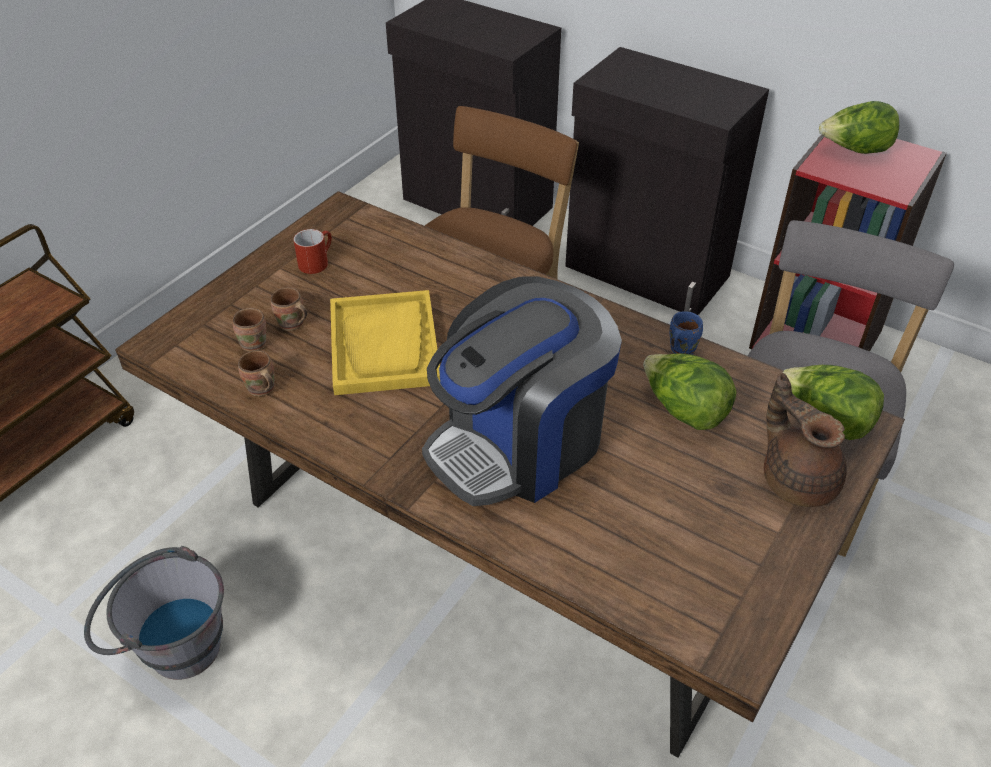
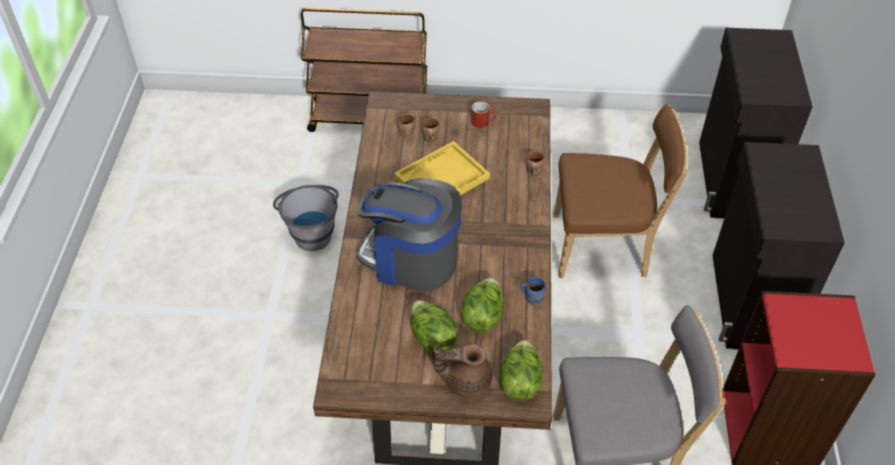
camera: 60 degrees right, 5 degrees up
(261, 390) = (379, 152): brown mug -> brown mug (532, 172)
(797, 479) = (465, 381): brown teapot -> brown teapot turned 120 degrees counterclockwise
(854, 151) = (821, 319): lettuce -> lettuce (432, 338)

